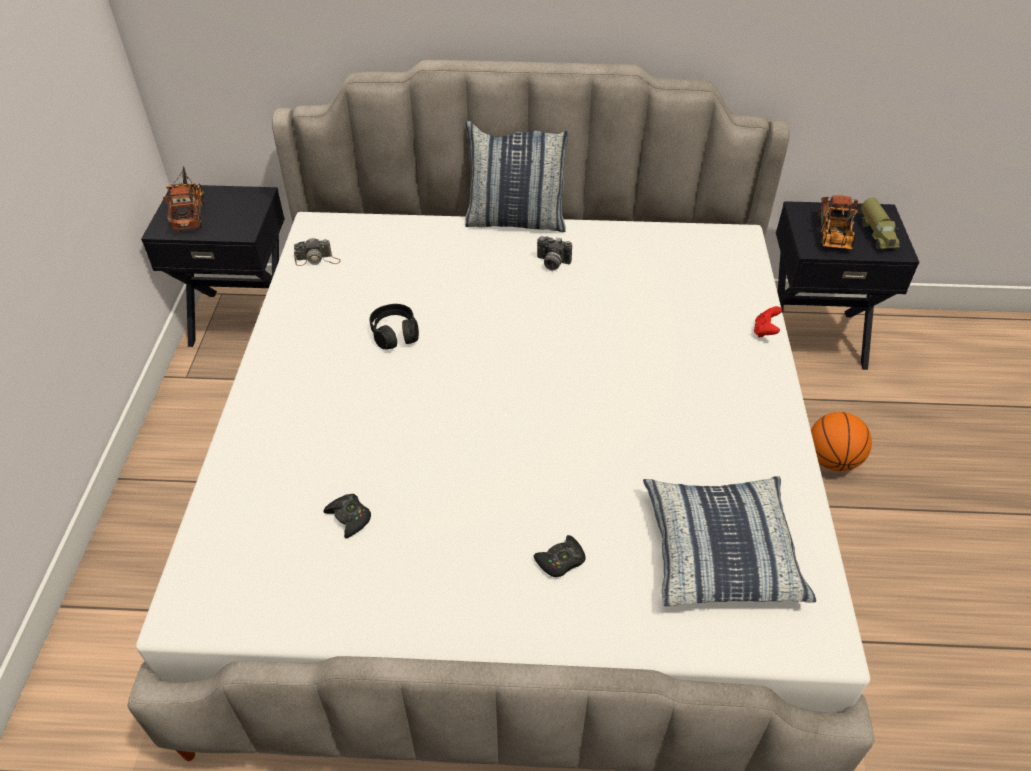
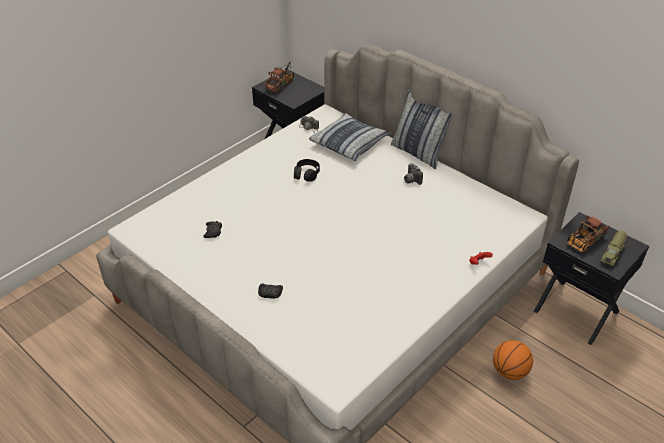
camera: 40 degrees right, 5 degrees down
(721, 550) = (337, 330): pillow -> pillow (350, 143)

